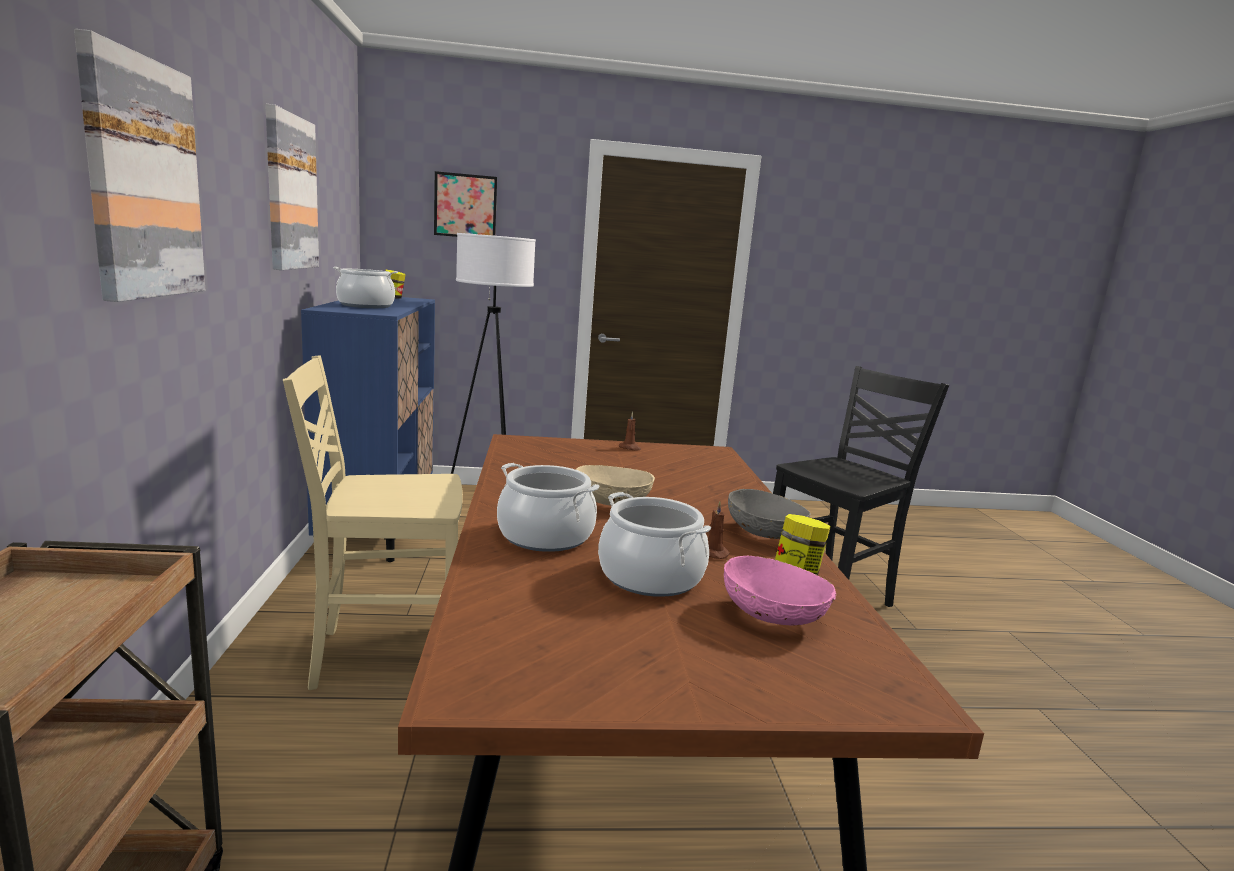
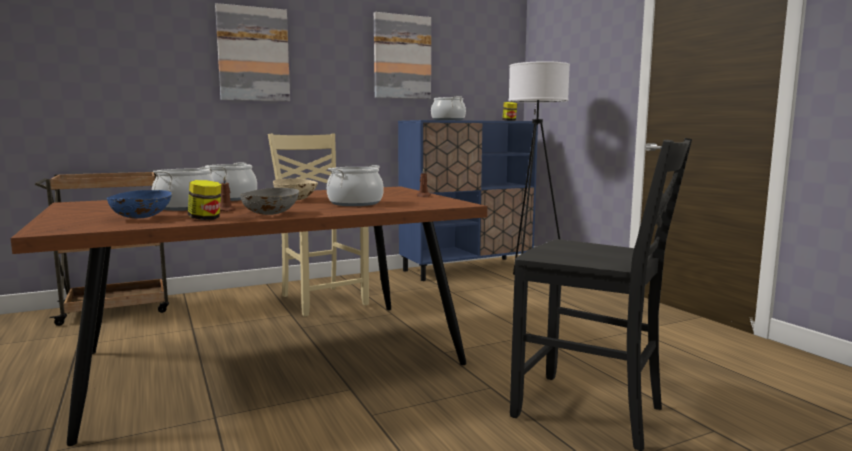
camera: 70 degrees right, 5 degrees down
(465, 206) = (571, 49): picture -> none
(677, 483) = (355, 203): none -> cooking pot
(773, 616) = (142, 218): pink bowl -> blue bowl

